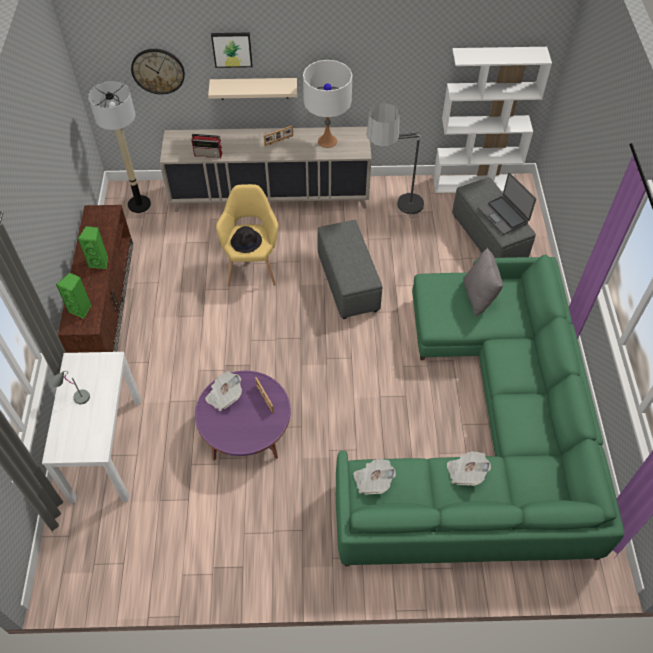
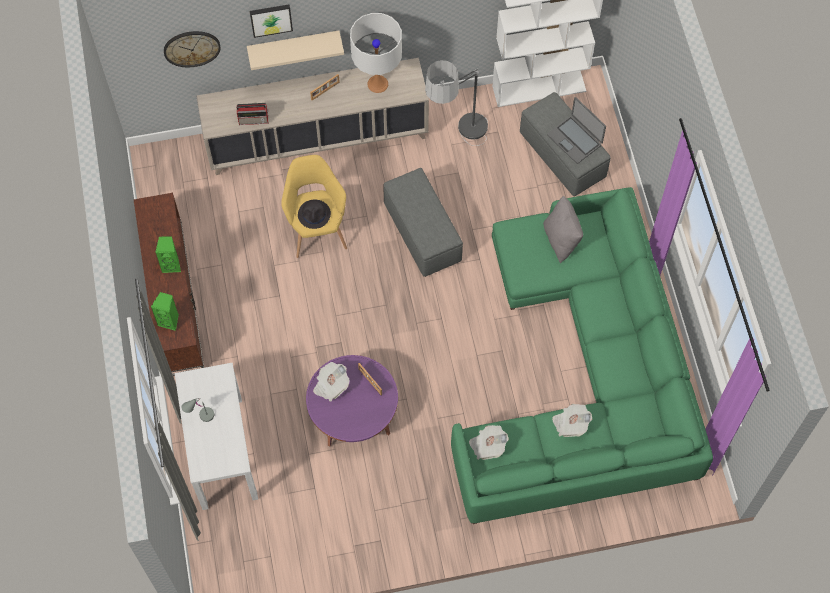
camera: 10 degrees left, 10 degrees up
(139, 204) = (173, 171): floor lamp -> none

